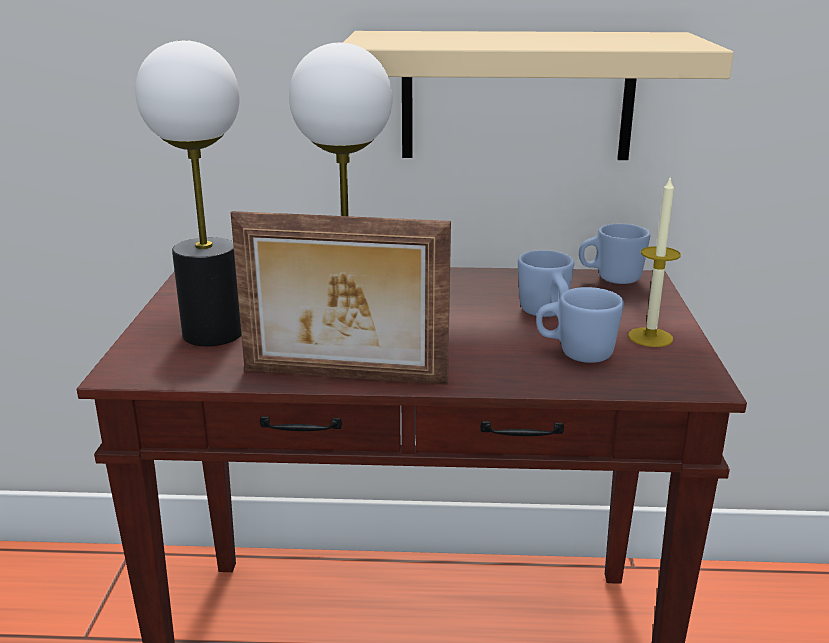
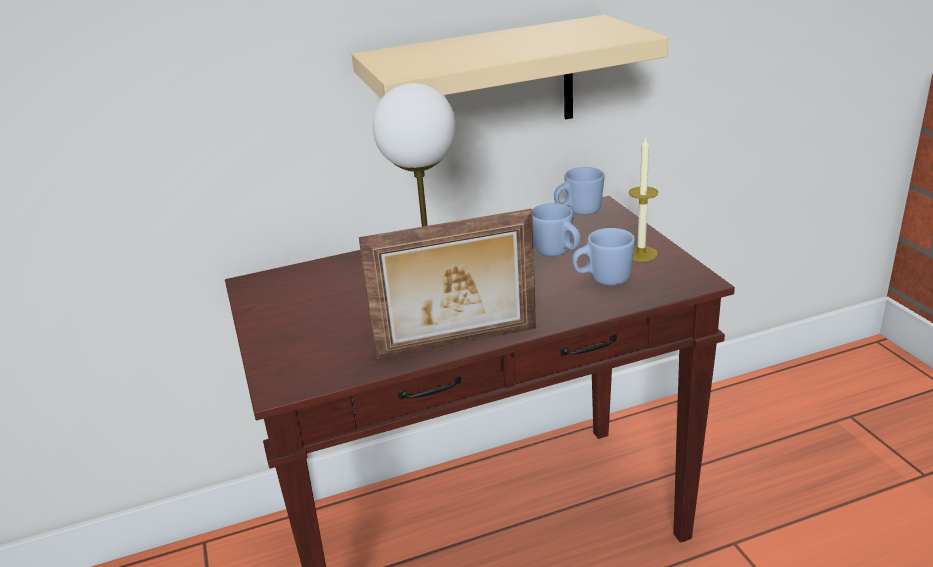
camera: 20 degrees left, 5 degrees up
(213, 334) = (321, 335): table lamp -> none

